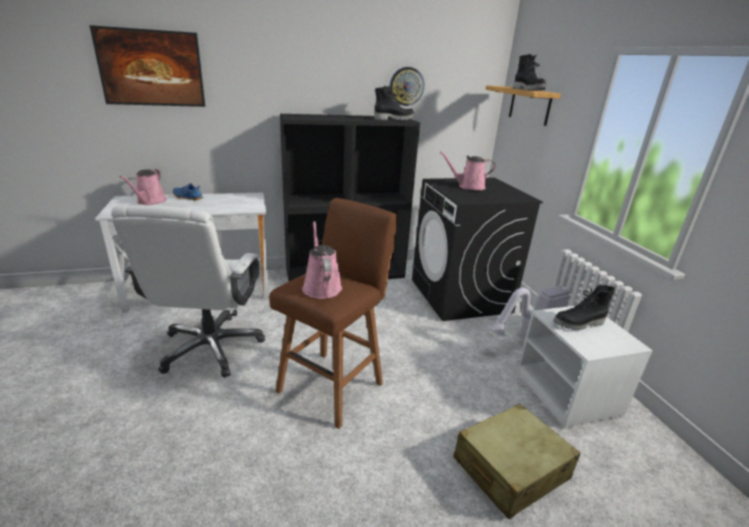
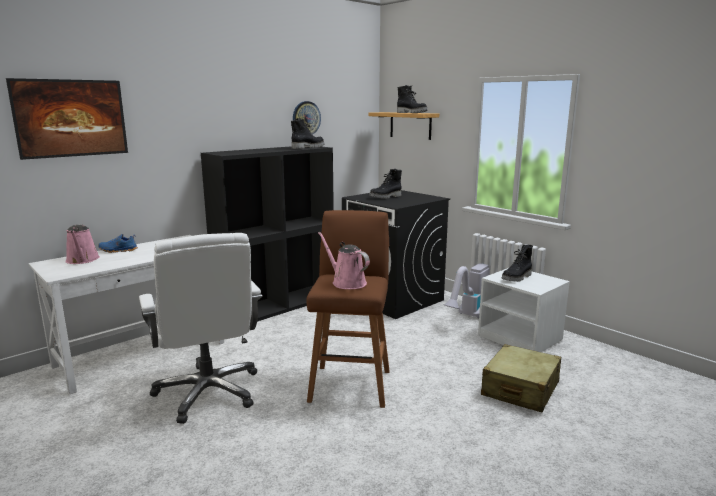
camera: 25 degrees left, 10 degrees down
(469, 187) = (386, 197): pink watering can -> black boot

